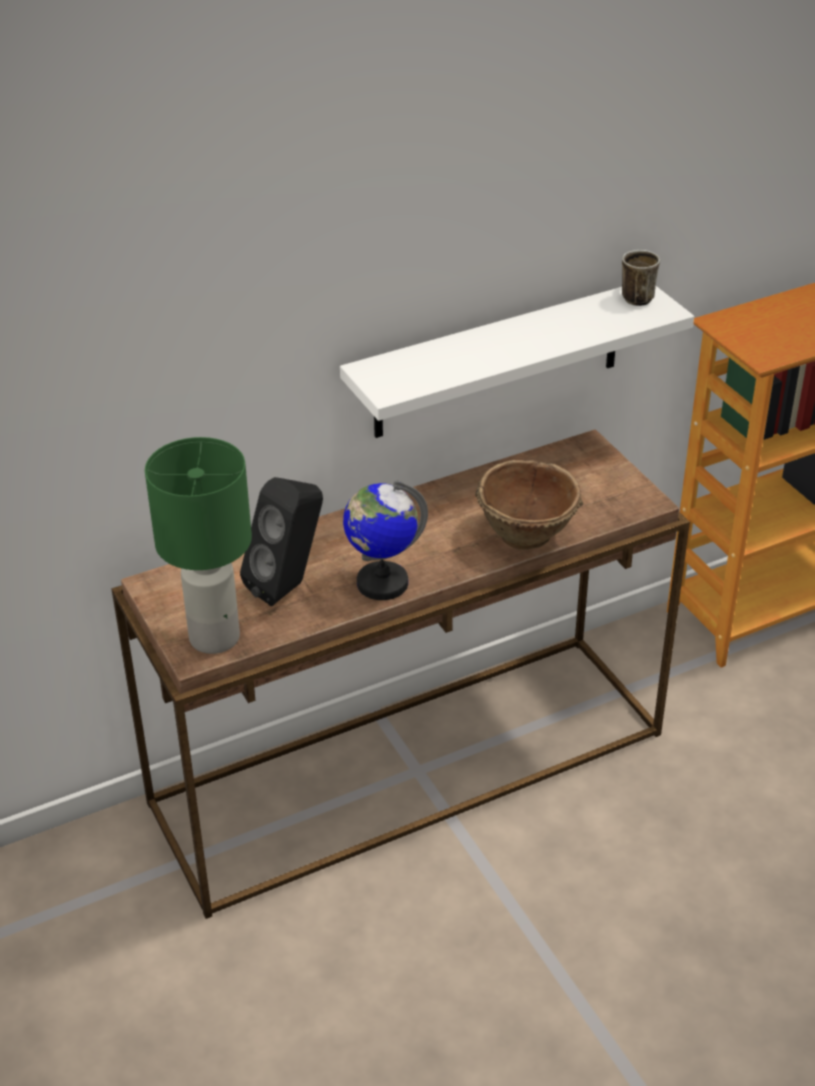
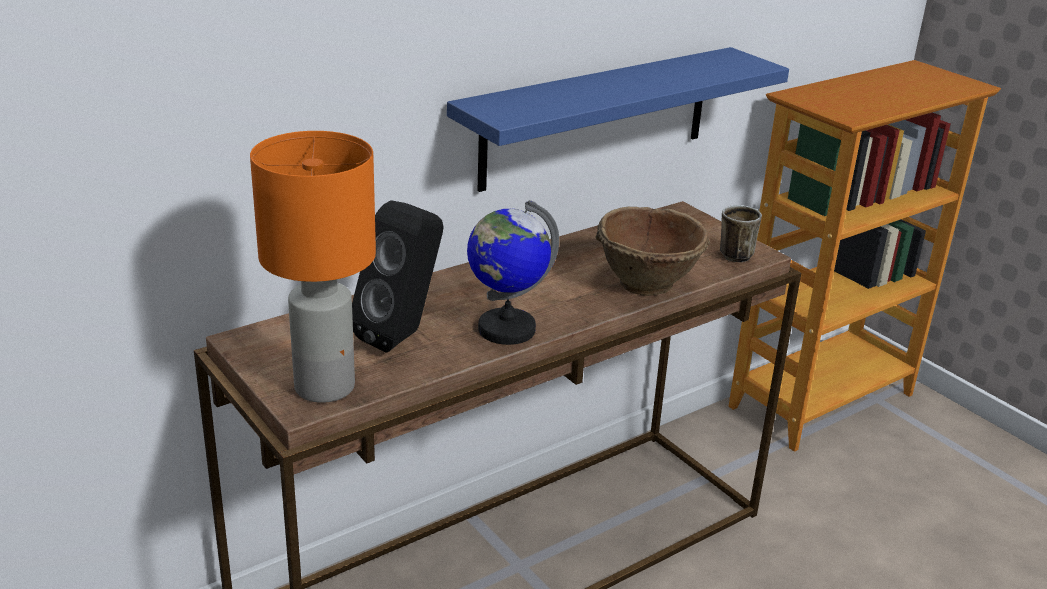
camera: 10 degrees left, 10 degrees down
(213, 637) = (323, 386): green table lamp -> orange table lamp
(498, 360) = (597, 117): white shelf -> blue shelf
(634, 296) = (725, 56): mug -> mug (731, 253)

